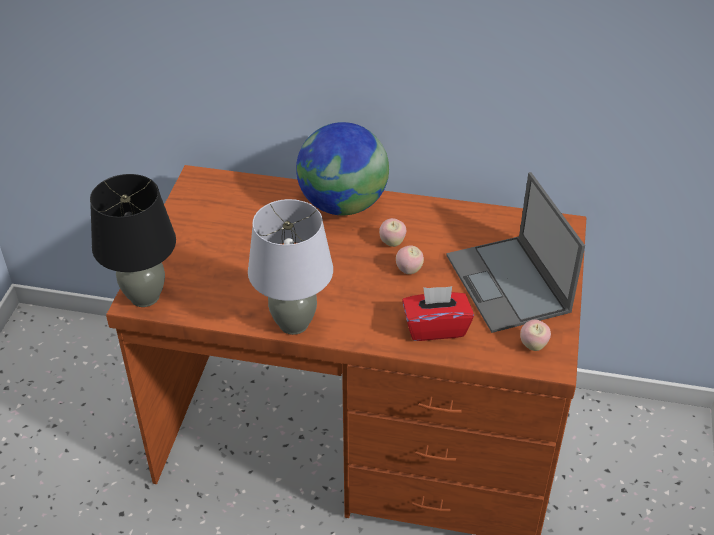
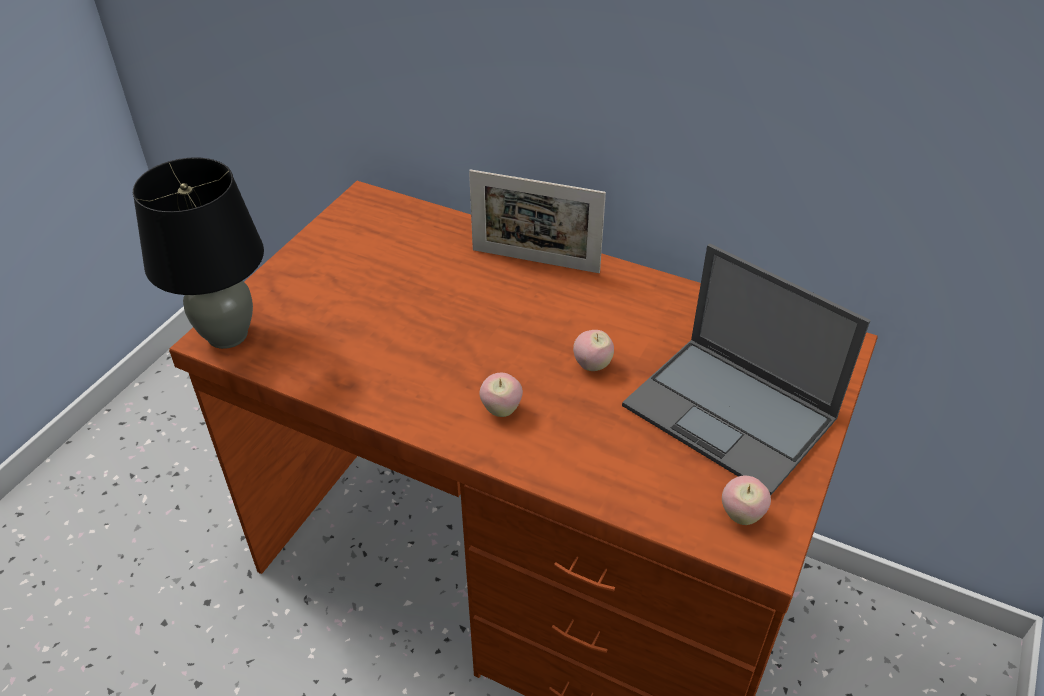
camera: 15 degrees right, 0 degrees up
(294, 324) = (403, 410): grey table lamp -> none
(343, 204) = (535, 261): globe -> picture frame
(392, 243) = (583, 323): apple -> apple (501, 410)
(435, 327) = (601, 456): red tissue box -> none
(508, 284) = (731, 413): laptop -> laptop turned 45 degrees counterclockwise

